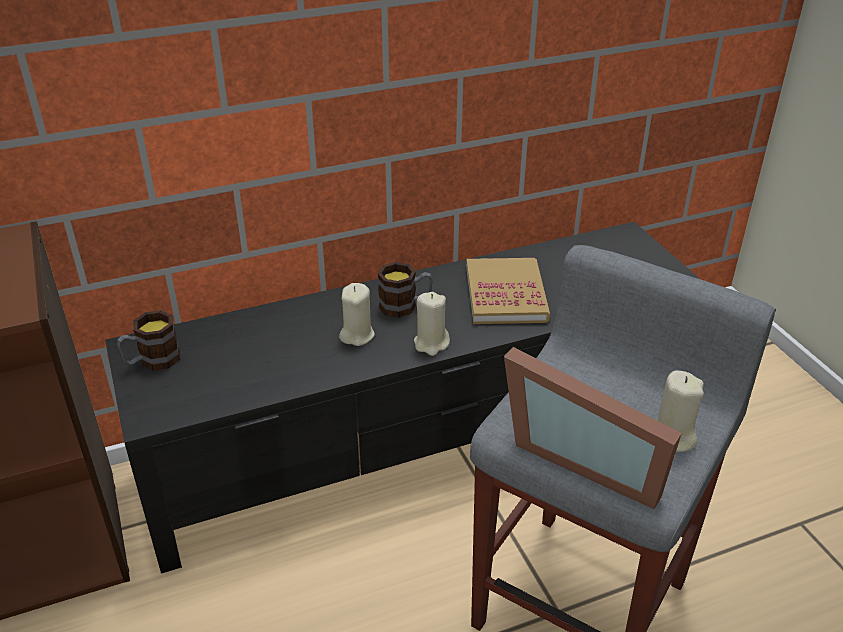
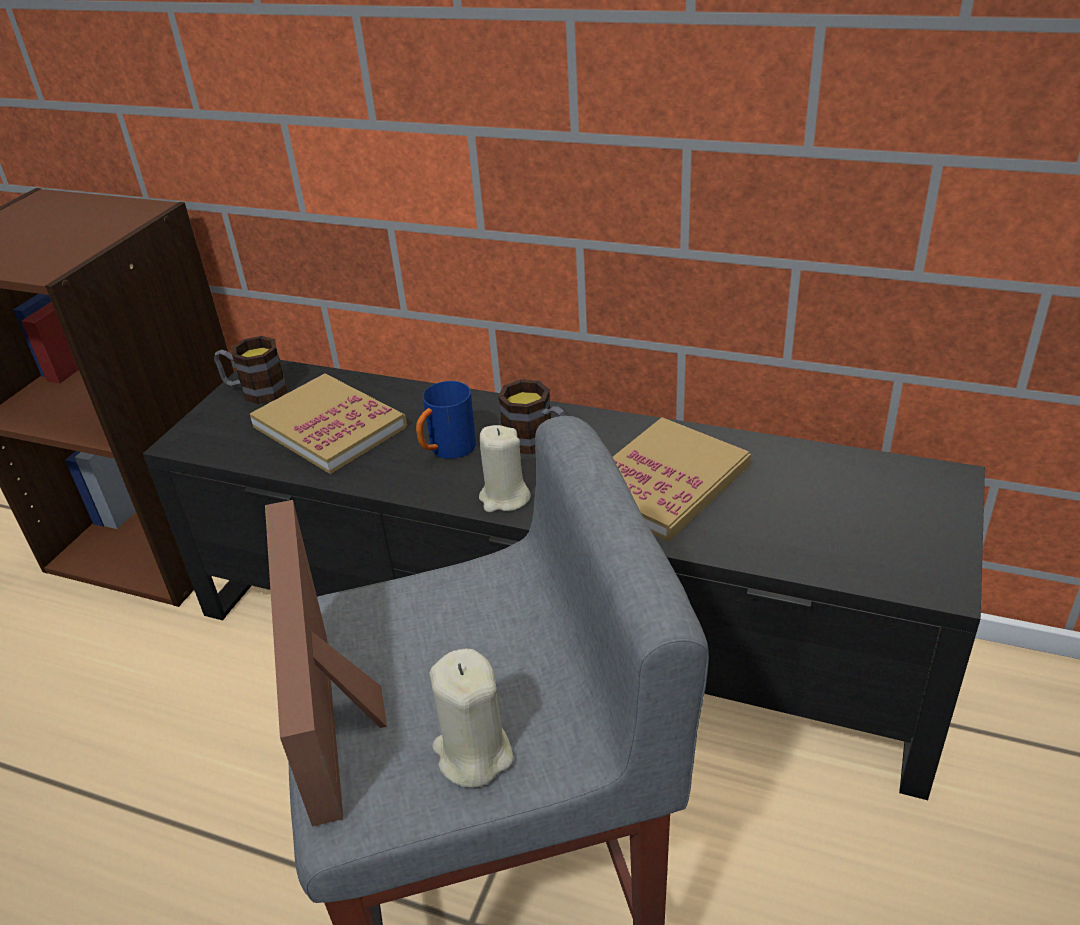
camera: 45 degrees right, 0 degrees up
(251, 357) = (329, 427): none -> book
(357, 335) = (447, 451): beige candle -> blue mug

